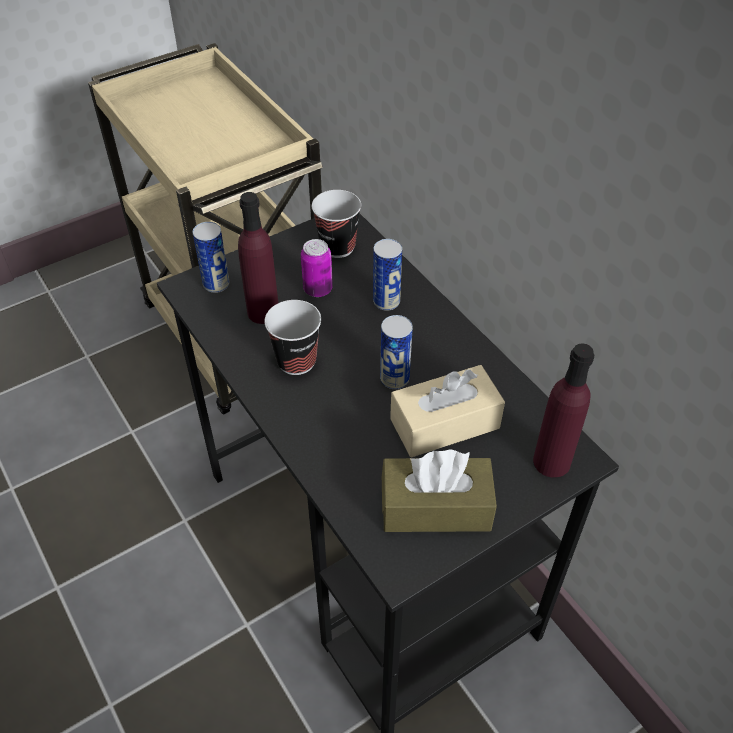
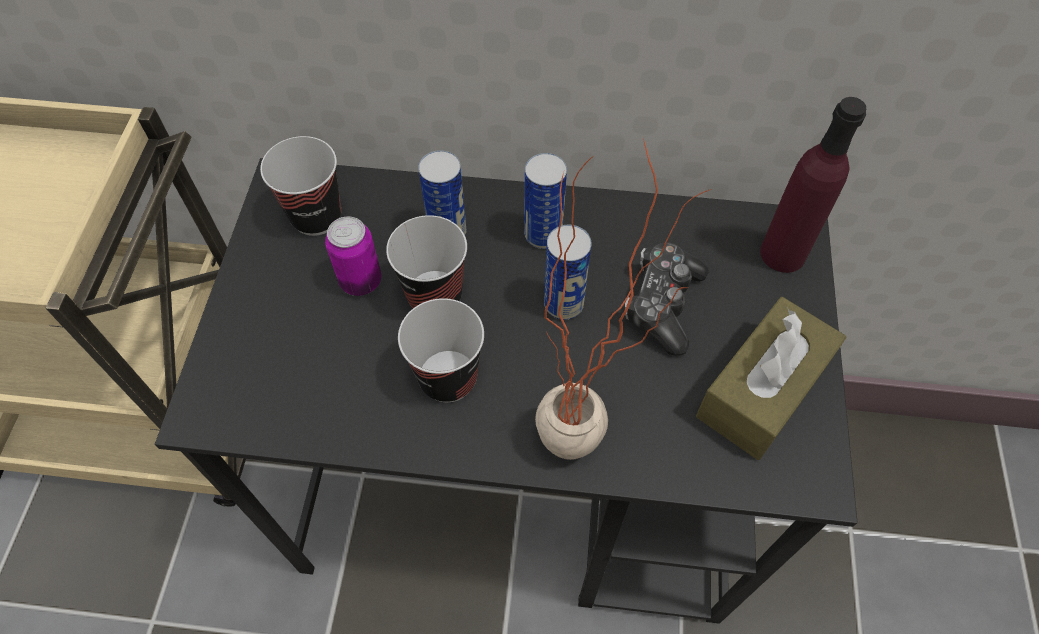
camera: 50 degrees left, 10 degrees up
(216, 284) = (236, 378): can -> can (543, 235)
(263, 312) = (337, 359): purple bottle -> none
(317, 445) = (590, 444): none -> potted plant
(340, 323) = (434, 295): none -> cup
(444, 423) = (662, 304): beige tissue box -> game controller

